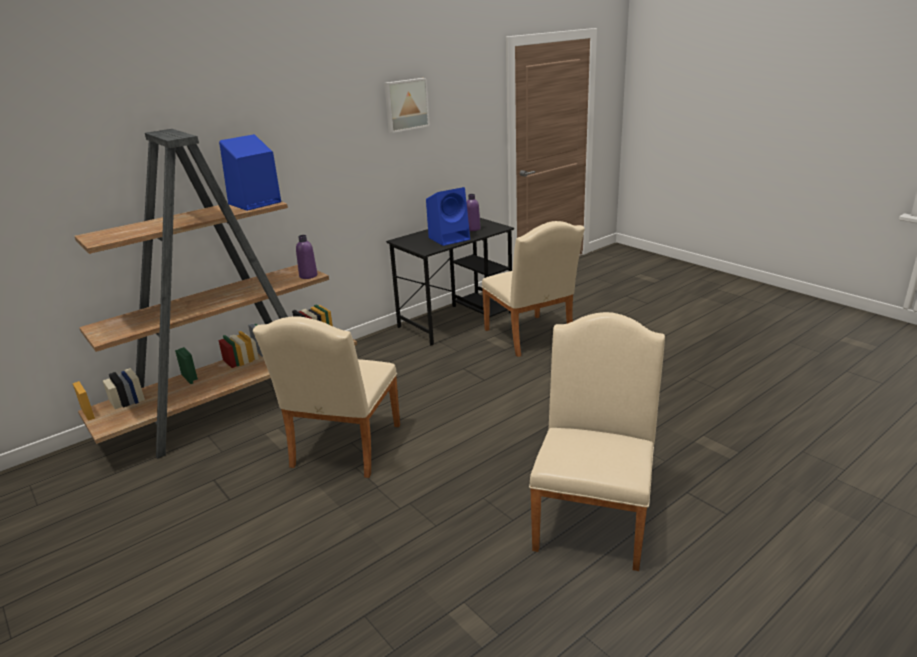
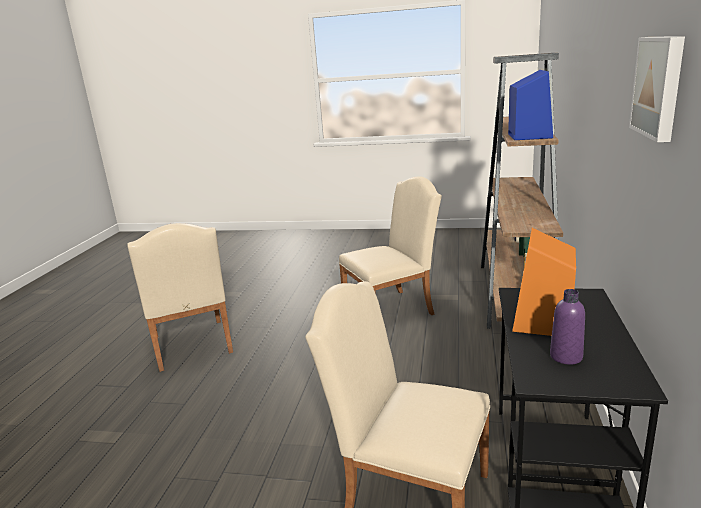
camera: 140 degrees right, 5 degrees down
(308, 276) = (515, 226): purple bottle -> none
(343, 450) = (393, 309): beige chair -> beige chair turned 90 degrees clockwise
(450, 238) = (542, 322): blue speaker -> orange speaker

